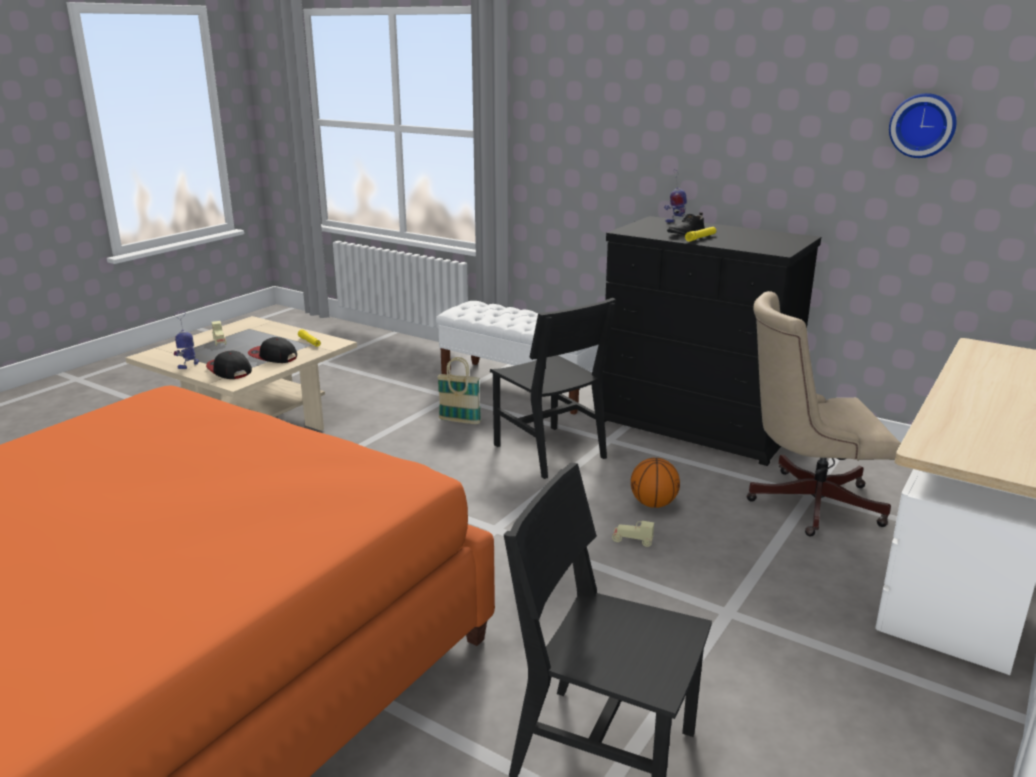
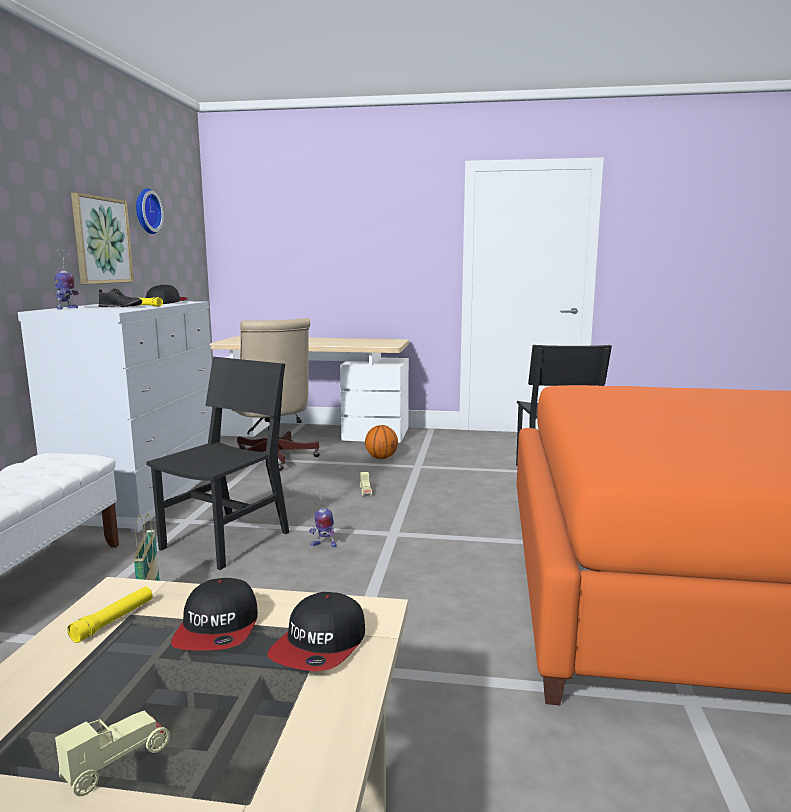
camera: 115 degrees left, 10 degrees down
(189, 365) = (321, 718): toy robot -> toy robot (323, 545)
(653, 504) = (306, 492): basketball -> basketball (381, 458)
(697, 425) = (141, 494): black dresser -> white dresser
(753, 244) = (166, 303): none -> cap
(803, 161) = (101, 240): none -> picture

